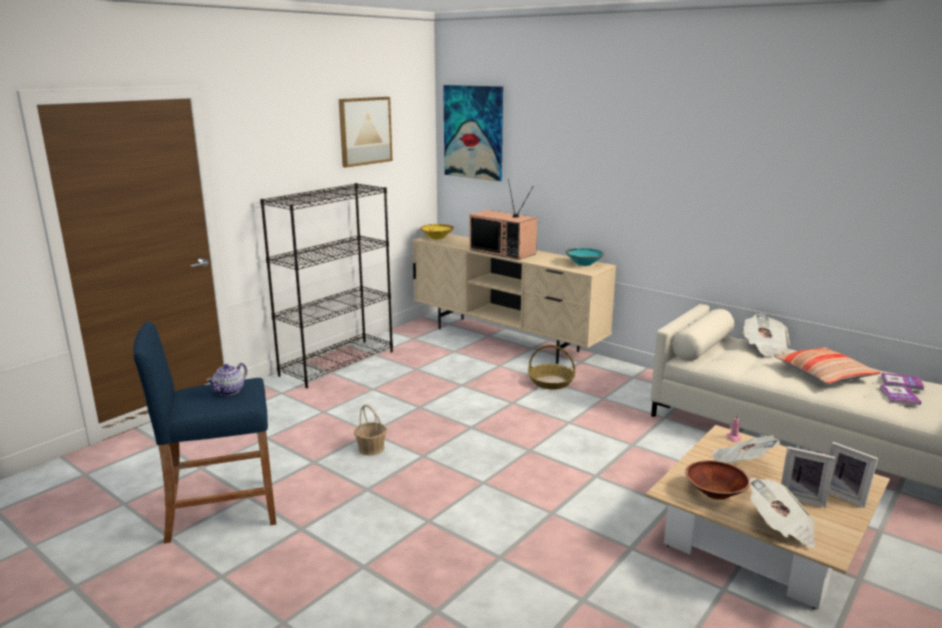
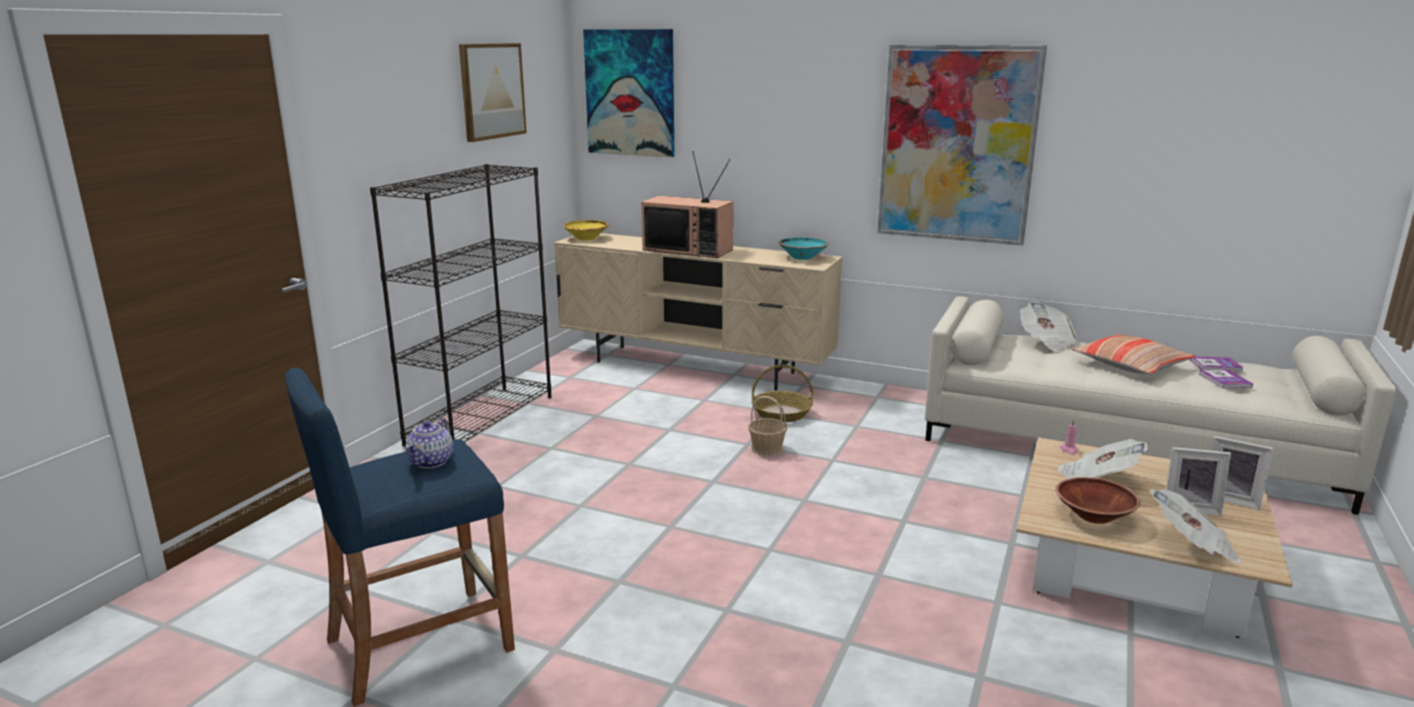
camera: 15 degrees left, 0 degrees up
(371, 449) = (594, 527): basket -> basket (767, 449)
(704, 183) = (957, 145): none -> picture

